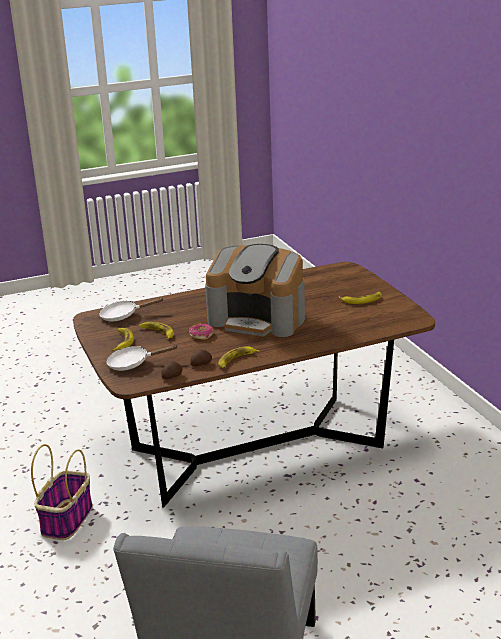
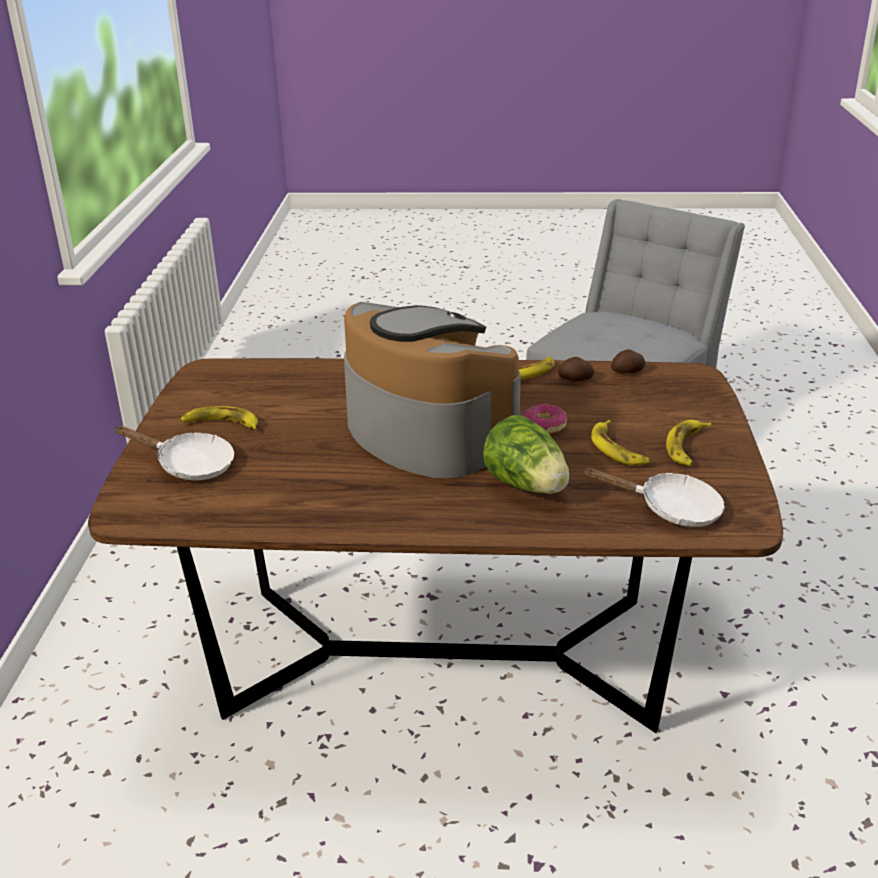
camera: 155 degrees left, 5 degrees up
(67, 519) = (785, 628): basket -> none
(133, 363) = (680, 403): white frying pan -> white frying pan (189, 465)
(191, 310) = (527, 486): none -> lettuce

